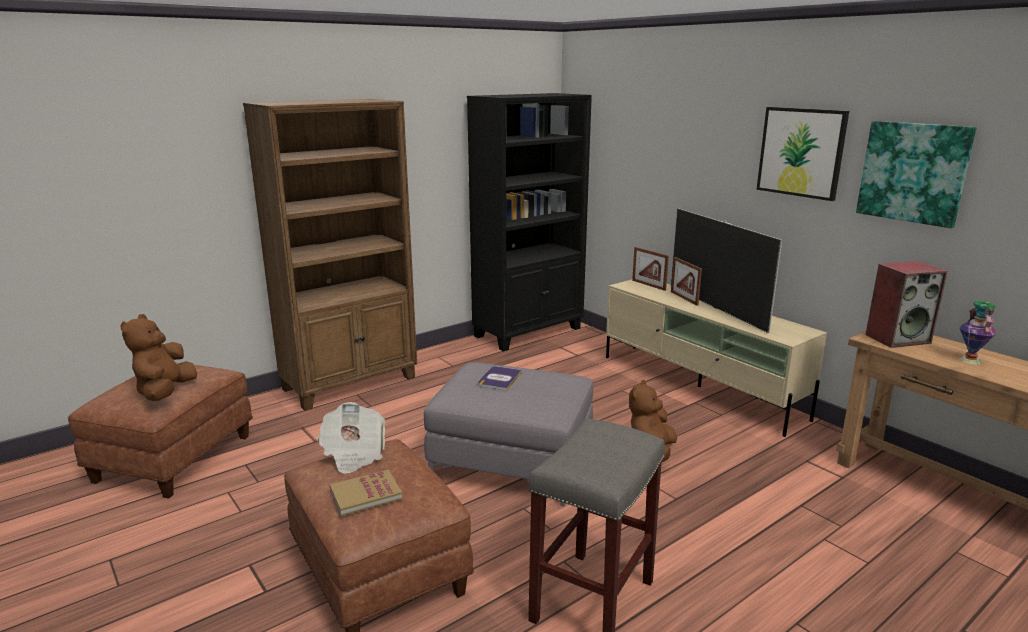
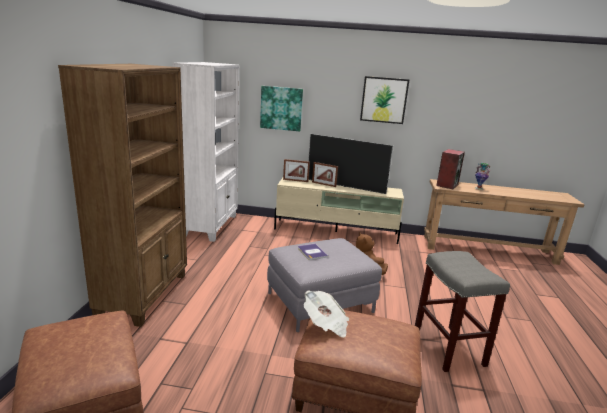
camera: 45 degrees left, 0 degrees up
(165, 392) = (102, 349): brown plush toy -> none
(366, 495) = (377, 342): book -> none
(529, 332) = (211, 226): black bookcase -> white bookcase
(913, 172) = (440, 108): picture -> picture (281, 108)

